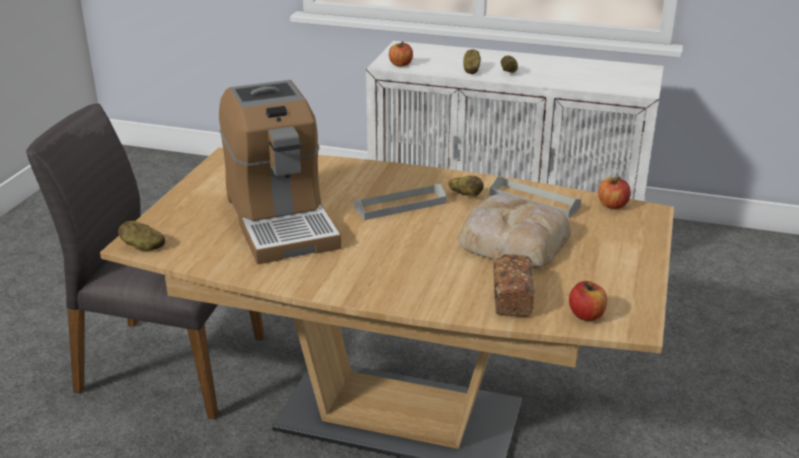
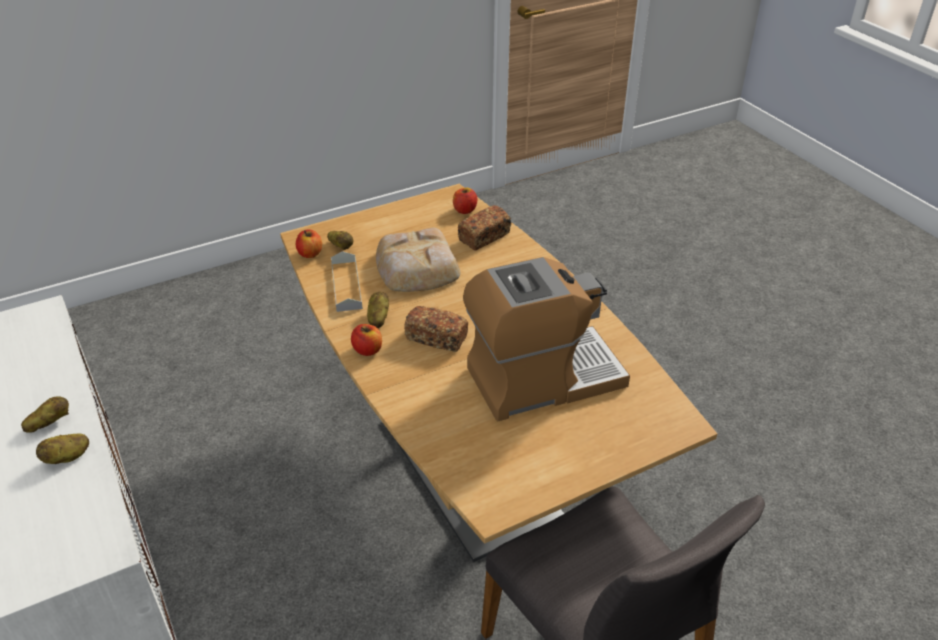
camera: 135 degrees left, 10 degrees up
(142, 247) = (678, 416): potato -> potato (341, 247)
(280, 220) = (542, 378): coffee machine -> coffee machine turned 45 degrees clockwise
(400, 64) = (93, 537): apple -> apple (367, 350)
(400, 205) = (437, 338): grey tray -> bread

